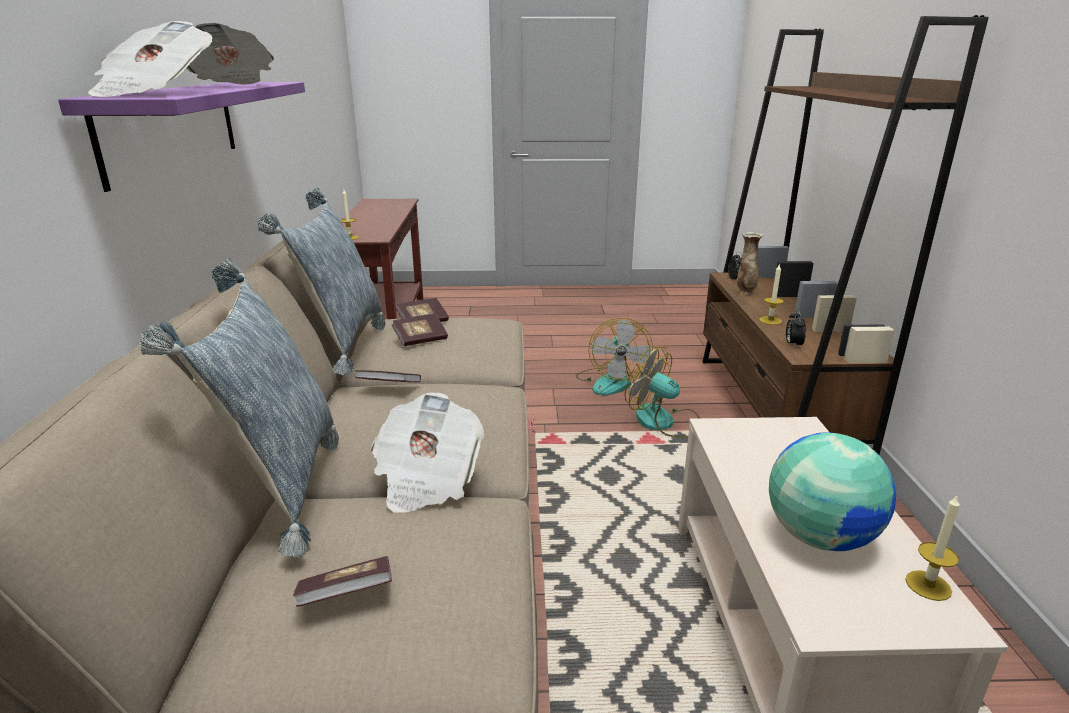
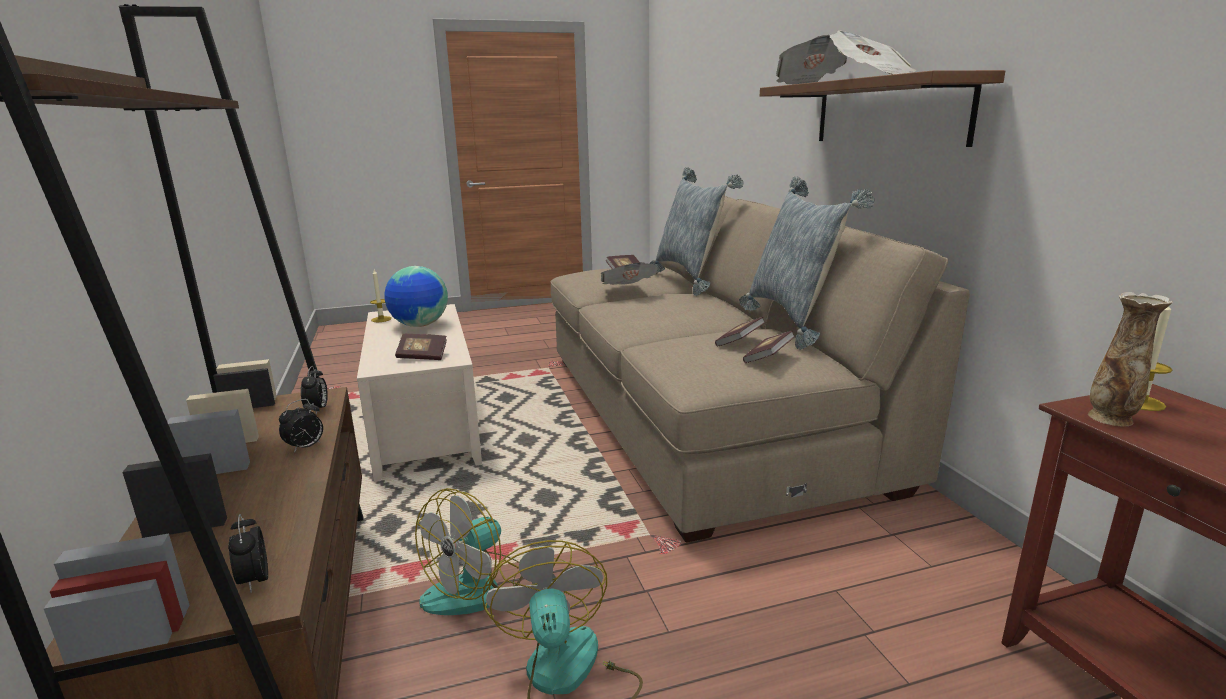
camera: 165 degrees right, 5 degrees down
(172, 128) = (888, 112): purple shelf -> brown shelf
(389, 388) = (710, 317): book -> book (422, 356)
(663, 422) = (475, 587): fan -> fan turned 105 degrees clockwise
(745, 292) = (279, 523): vase -> vase (1112, 418)
(770, 320) = (305, 447): candle -> alarm clock

